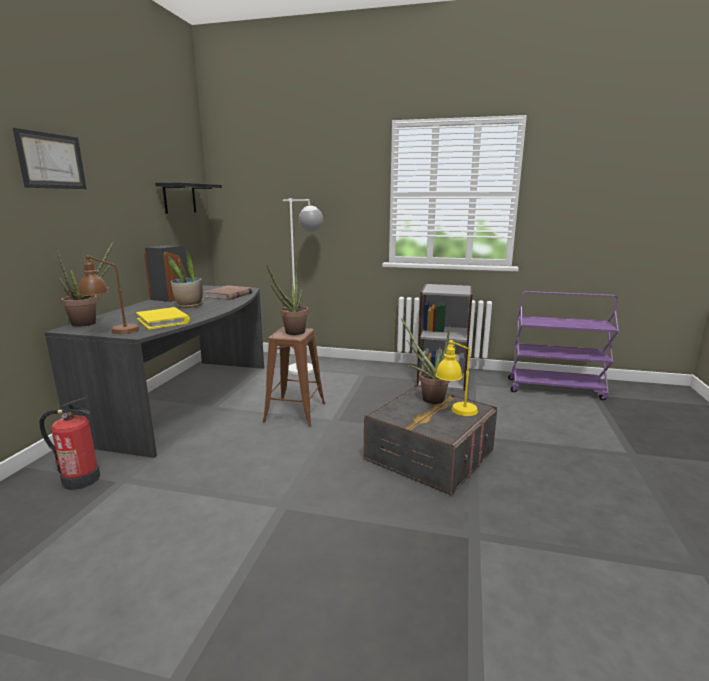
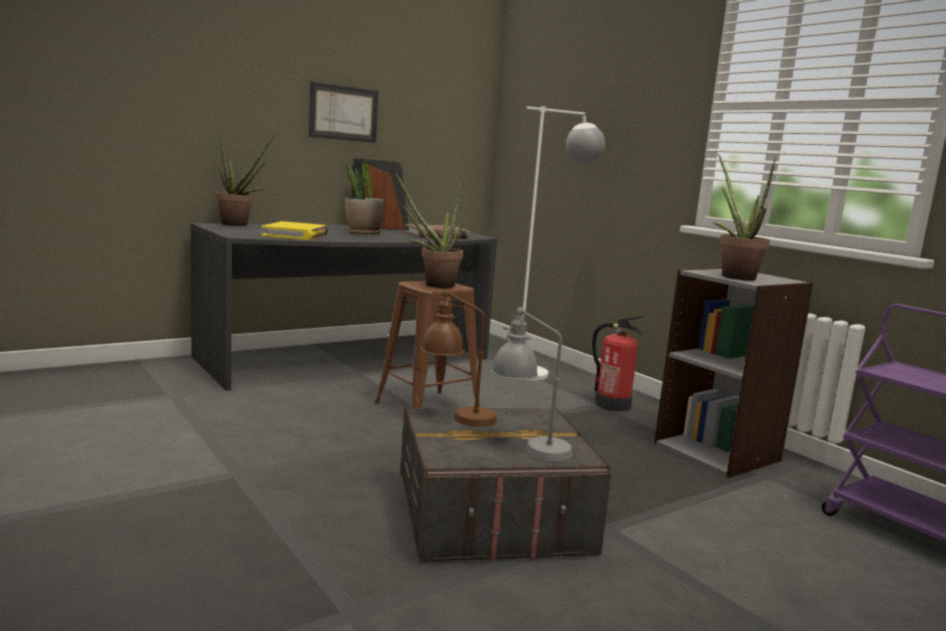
camera: 40 degrees right, 5 degrees down
(51, 161) = (247, 43): picture -> picture (343, 113)
(80, 479) = (149, 382): fire extinguisher -> fire extinguisher (612, 405)
(113, 332) = (229, 231): brown table lamp -> brown table lamp (456, 417)
(179, 198) = (440, 109): black shelf -> none
(428, 398) = (532, 422): potted plant -> potted plant (733, 276)
(455, 412) = (527, 448): yellow table lamp -> grey table lamp

